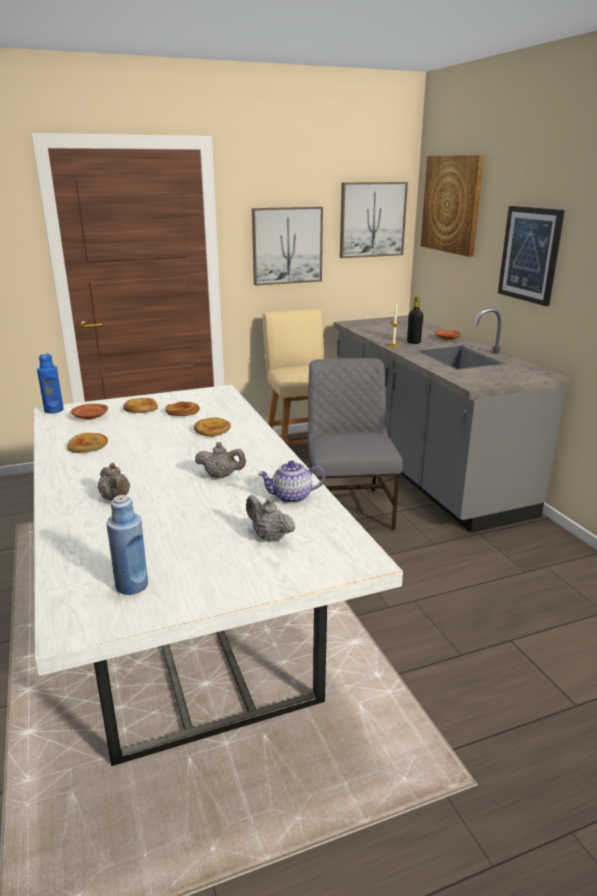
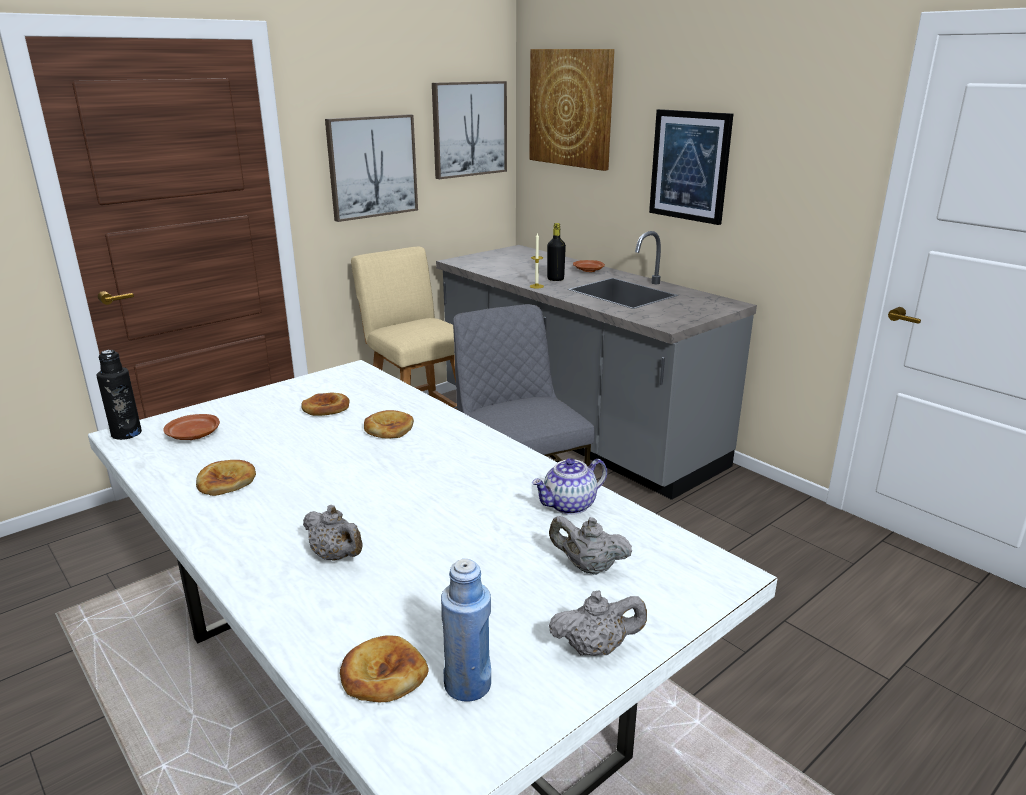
camera: 20 degrees left, 0 degrees up
(54, 410) = (126, 433): blue bottle -> black bottle
(140, 408) = (261, 411): bread -> bread (383, 674)
(221, 476) = (455, 493): grey teapot -> grey teapot (596, 648)

